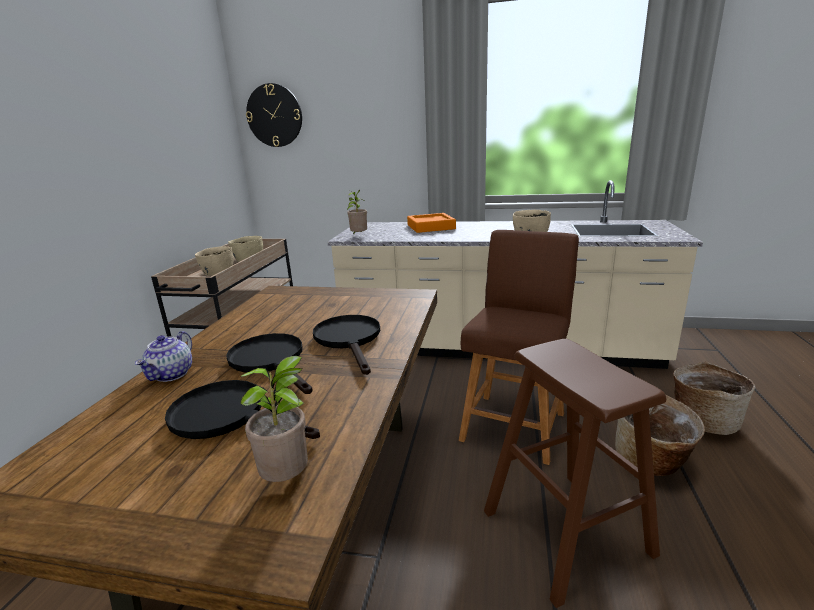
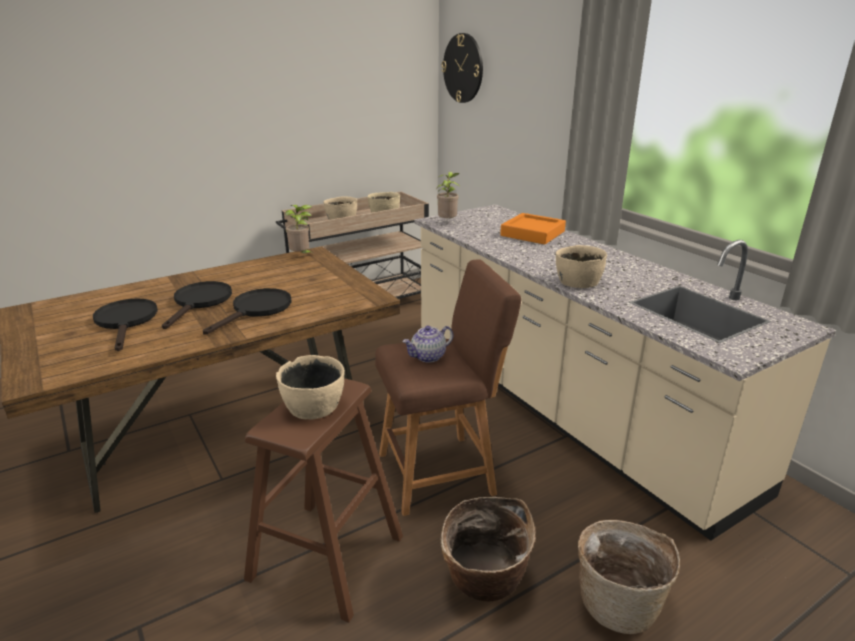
camera: 45 degrees right, 5 degrees up
(171, 374) = (158, 286): teapot -> teapot (428, 357)
(289, 479) = (81, 362): potted plant -> potted plant (301, 256)
(582, 367) = (314, 406): none -> beige bowl

